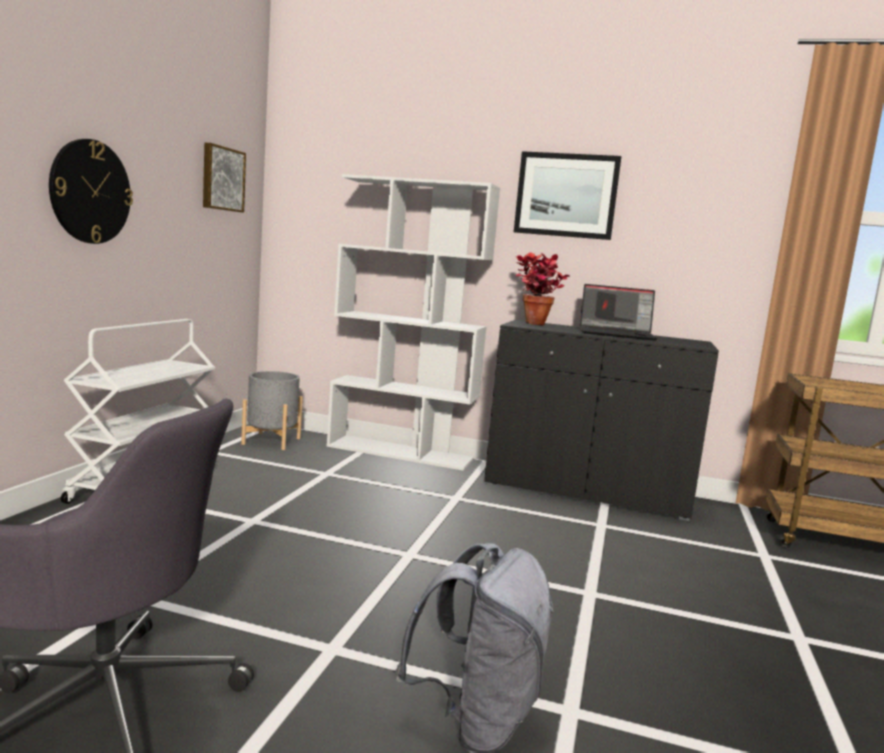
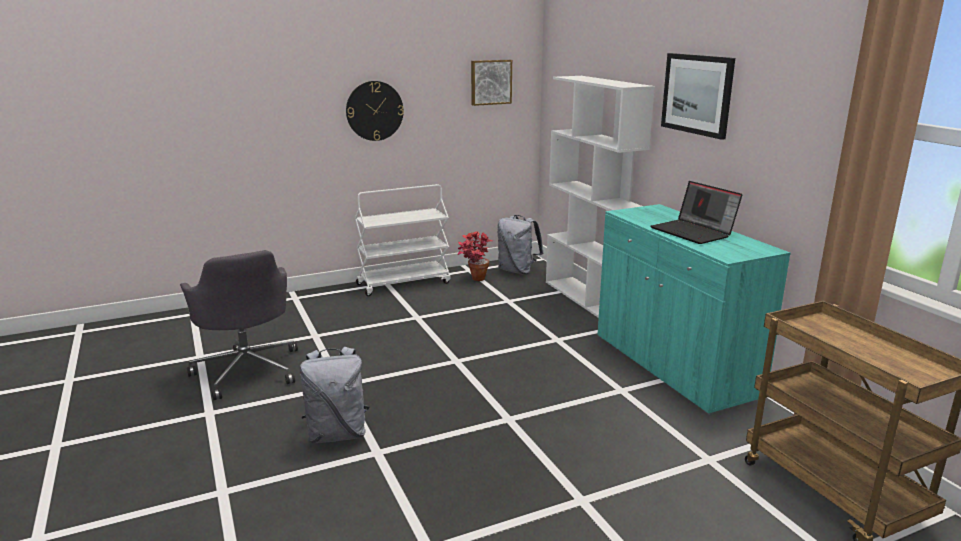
camera: 50 degrees right, 10 degrees up
(271, 441) = (517, 271): grey planter -> grey backpack
(534, 325) = (646, 213): potted plant -> potted plant (473, 280)
(586, 491) = (674, 366): black cabinet -> turquoise cabinet

